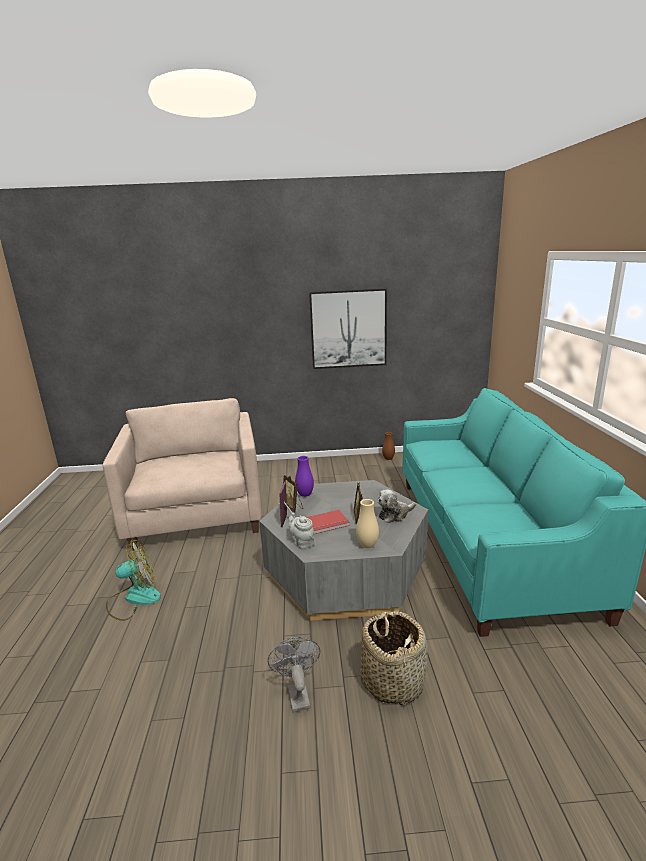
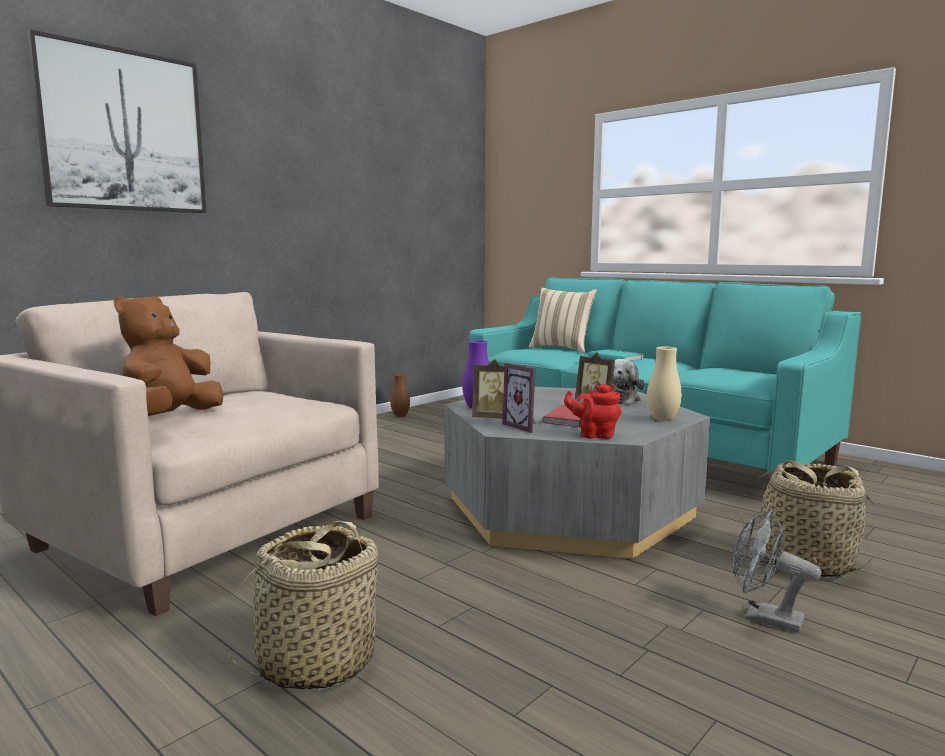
camera: 45 degrees left, 10 degrees down
(134, 598) = (316, 662): fan -> basket
(157, 469) = (170, 418): none -> brown plush toy
(302, 542) = (594, 435): grey teapot -> red teapot
(348, 329) = (334, 212): picture -> picture (124, 131)
(463, 473) = (616, 357): none -> turquoise book
(465, 448) = (562, 349): none -> beige pillow

